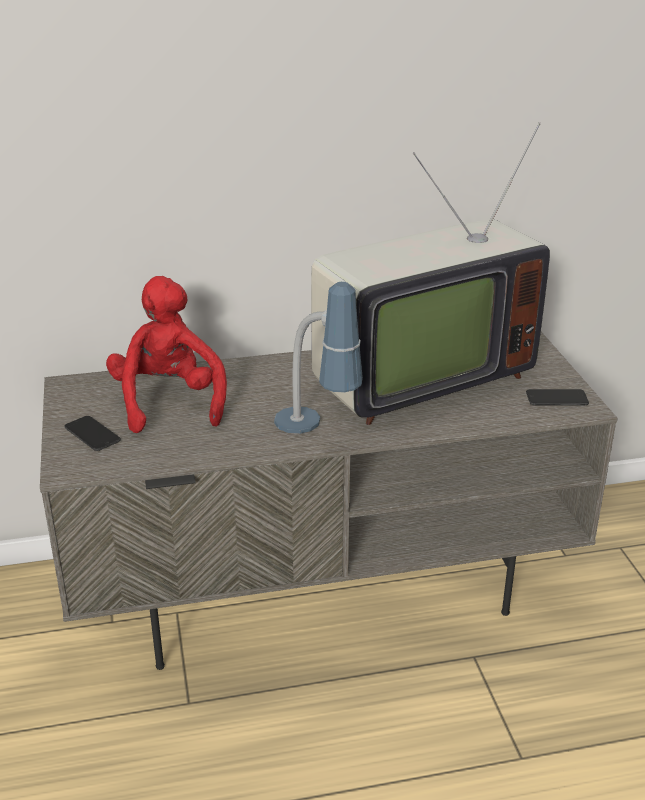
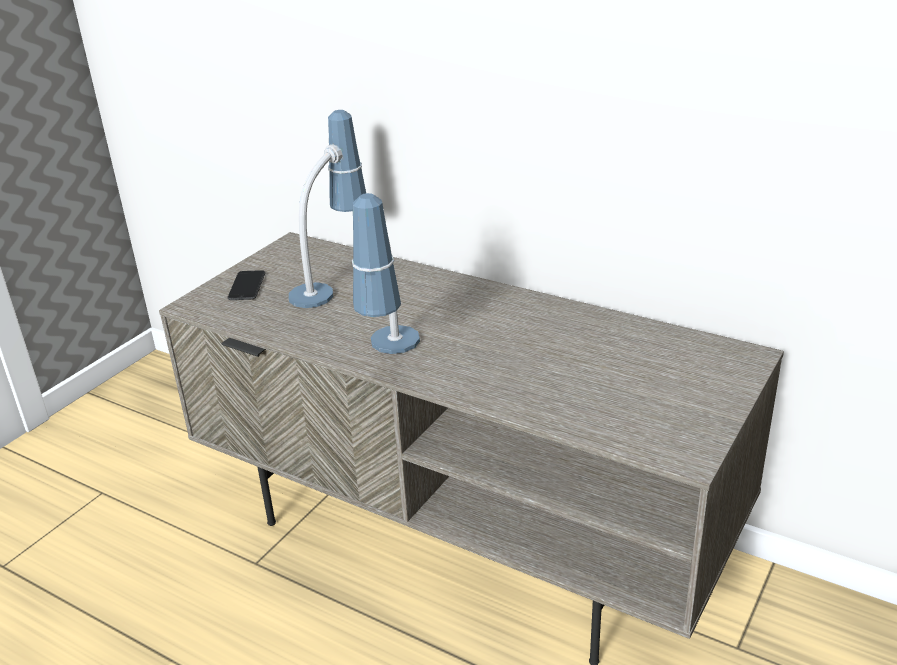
camera: 45 degrees right, 0 degrees up
(169, 402) = (333, 284): red plush toy -> table lamp
(415, 379) = (558, 349): television -> none
(557, 398) = (671, 432): phone -> none

